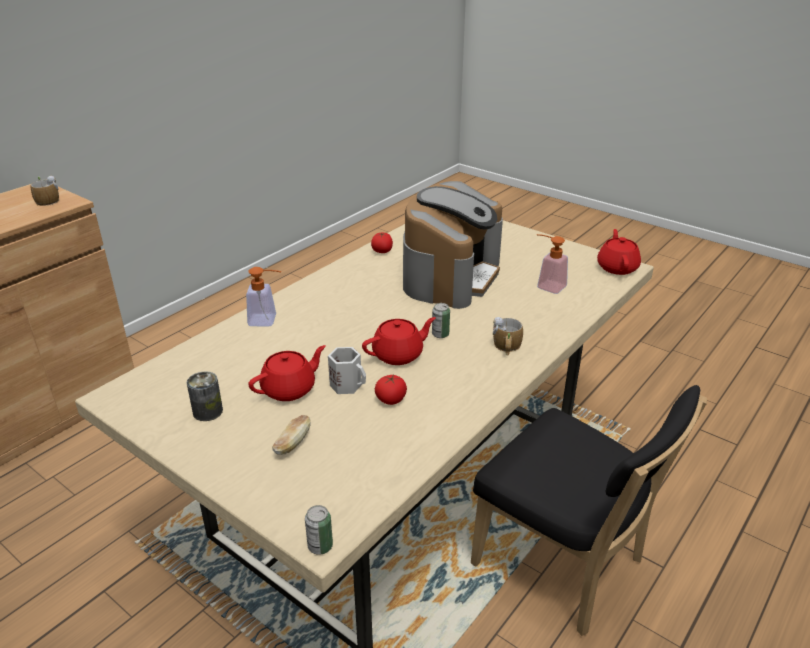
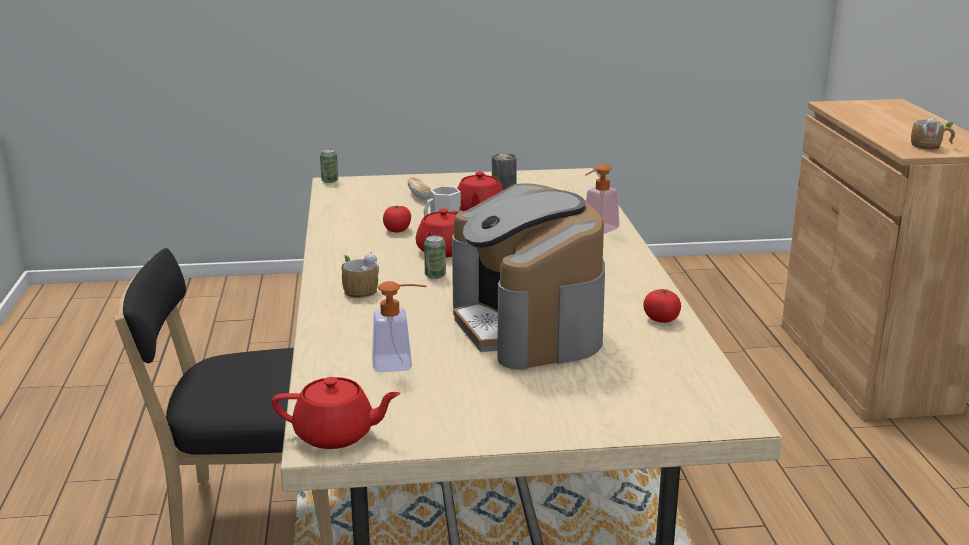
camera: 135 degrees right, 10 degrees down
(617, 267) = (336, 435): red teapot -> red teapot turned 45 degrees counterclockwise

